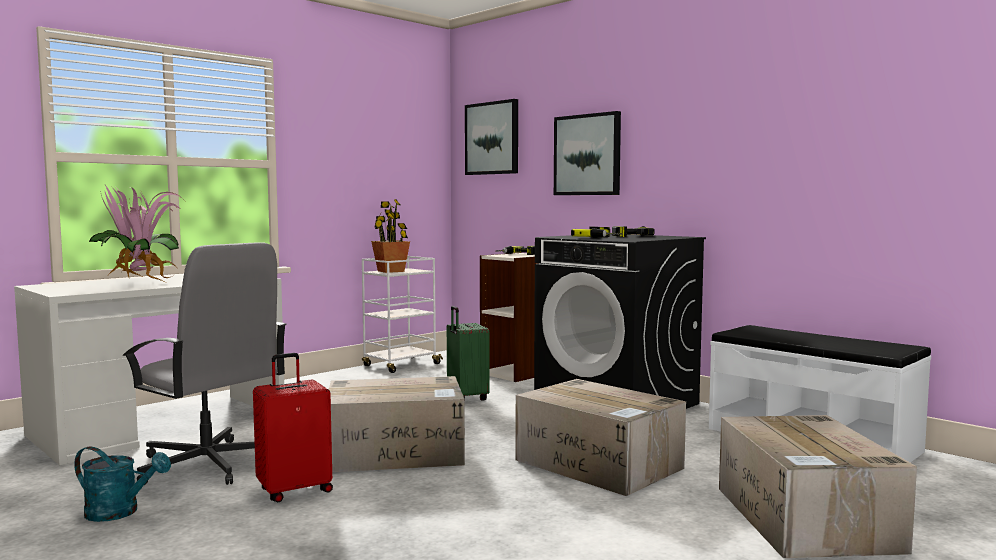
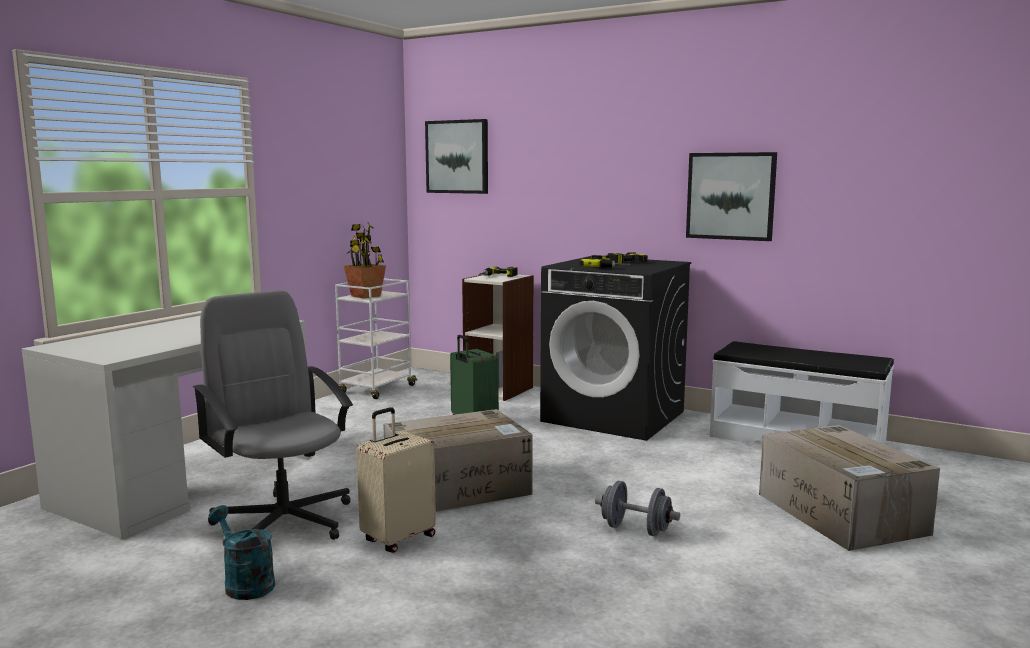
camera: 15 degrees left, 5 degrees up
(120, 513) = (244, 583): turquoise watering can -> turquoise watering can turned 135 degrees counterclockwise
(140, 282) = (161, 334): potted plant -> none
(208, 465) = (284, 521): grey office chair -> grey office chair turned 150 degrees counterclockwise
(294, 490) = (398, 538): red suitcase -> beige suitcase
(544, 508) = (636, 529): none -> grey dumbbell
(587, 155) = (567, 179): picture -> picture (731, 196)
(600, 464) = (648, 481): cardboard box -> none

